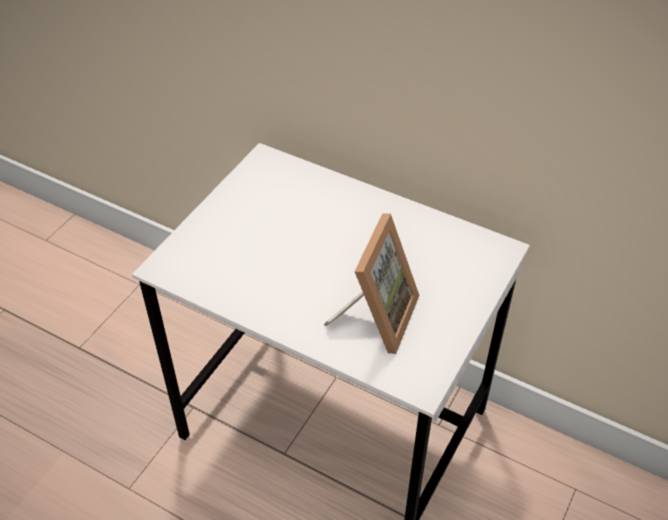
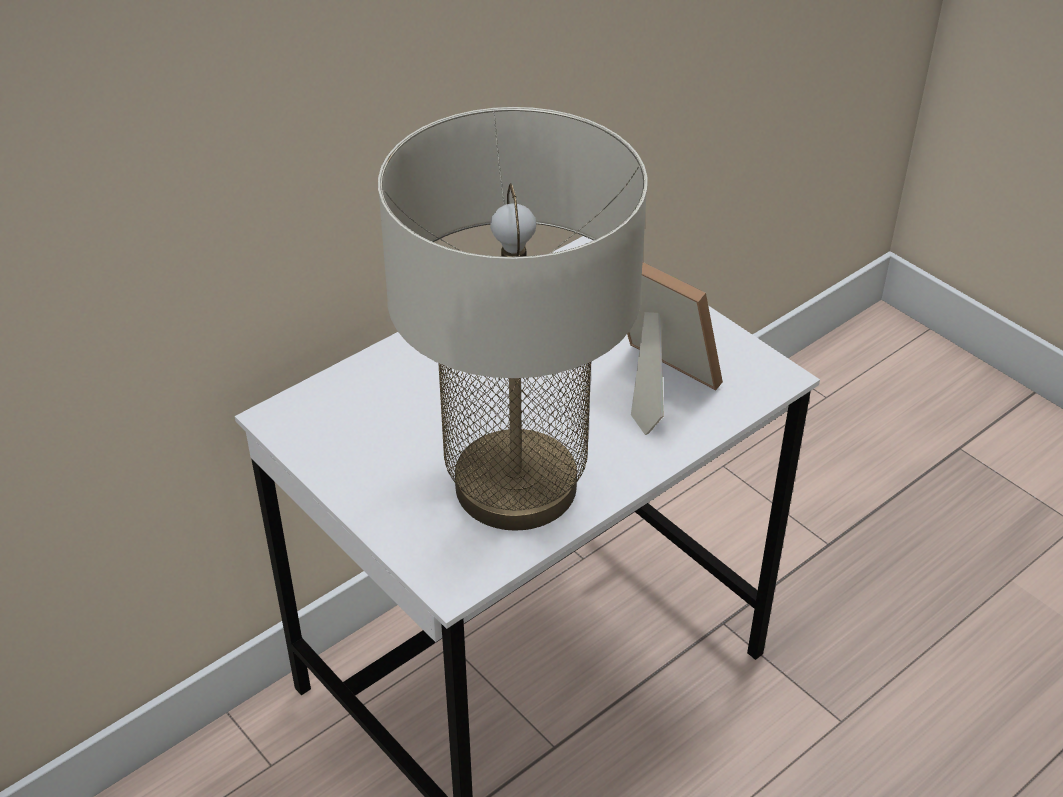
camera: 70 degrees left, 5 degrees down
(250, 273) = (516, 486): none -> table lamp

